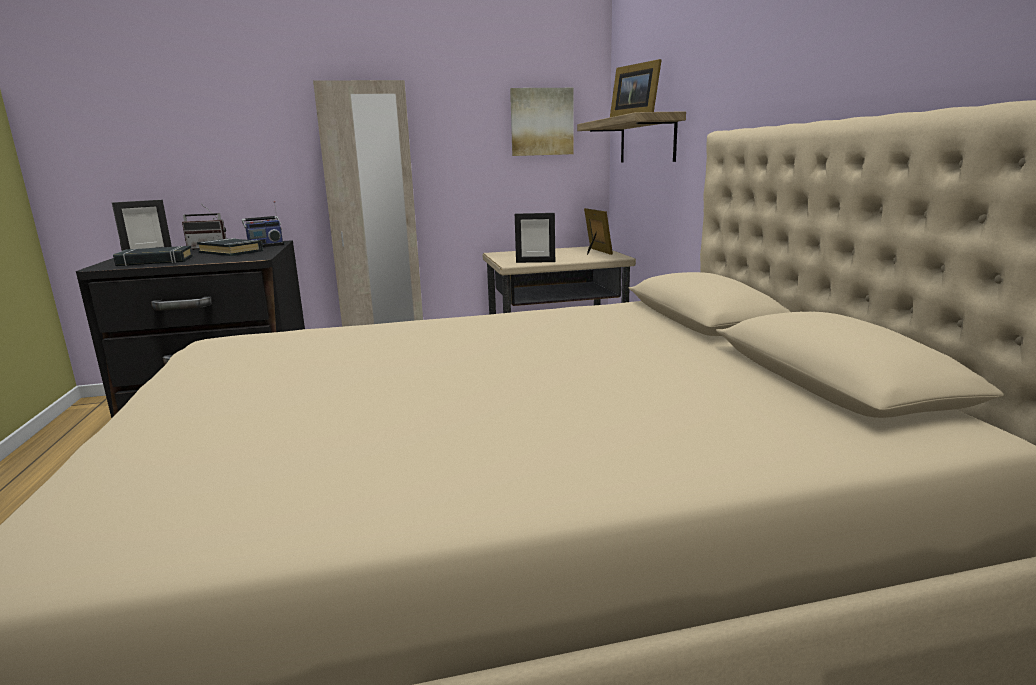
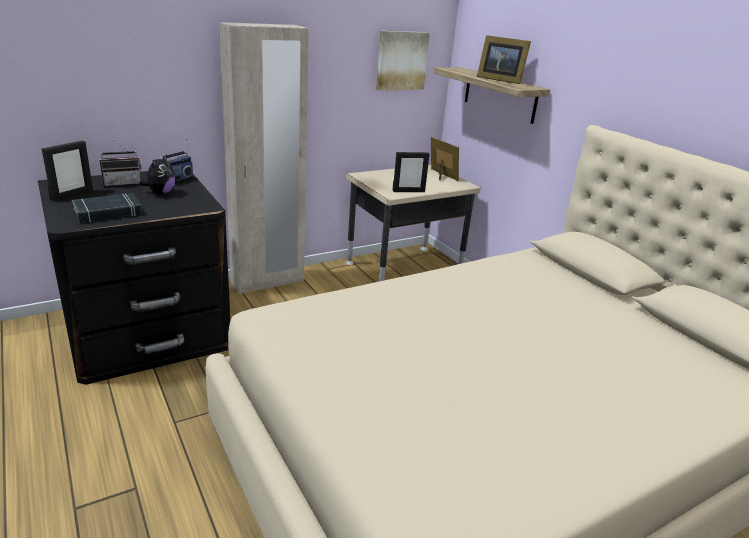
camera: 20 degrees left, 10 degrees up
(231, 252) = (161, 193): black book -> plush toy

